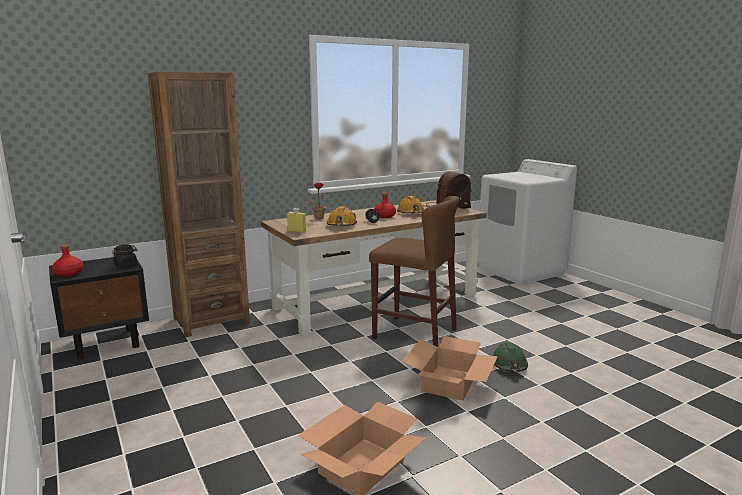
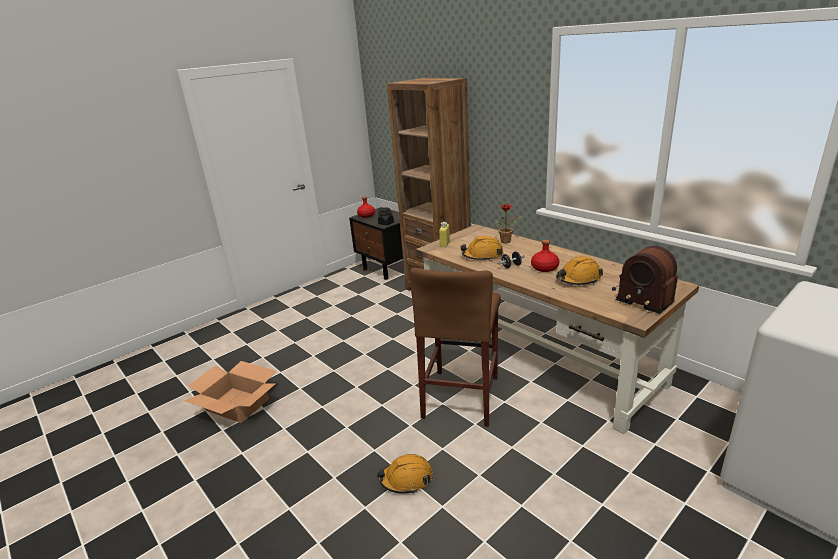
camera: 80 degrees right, 10 degrees up
(449, 382) = (358, 434): cardboard box -> none
(509, 365) = (406, 479): green hard hat -> orange hard hat

